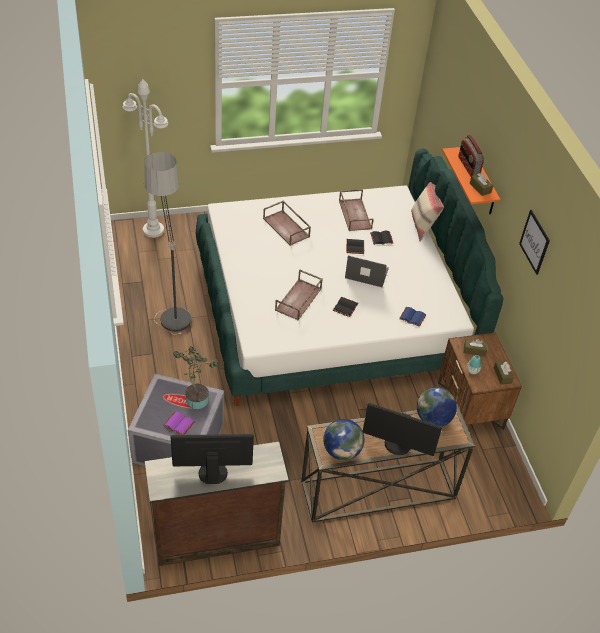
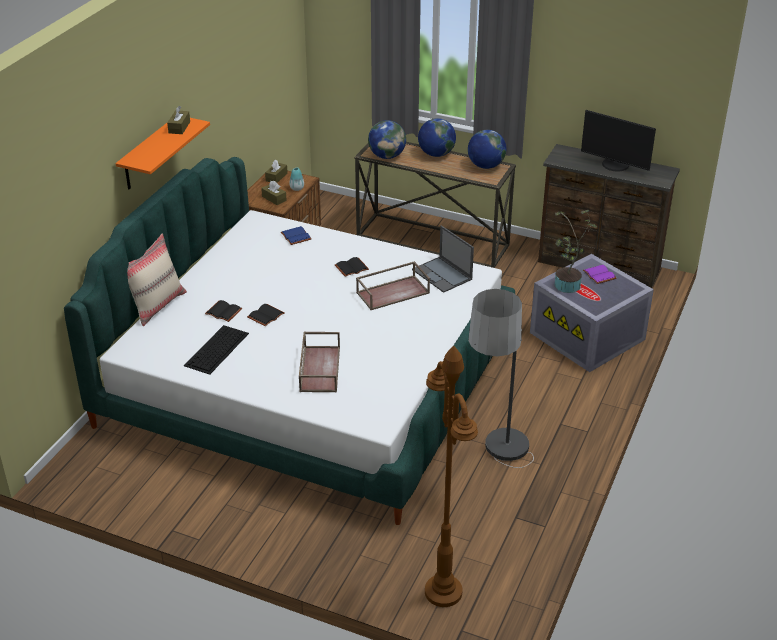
camera: 140 degrees left, 10 degrees down
(153, 230) = (443, 592): white floor lamp -> brown floor lamp
(354, 214) = (216, 350): brown tray -> keyboard
(366, 273) = (289, 287): laptop -> laptop (442, 275)
(397, 445) = (436, 154): monitor -> globe
(468, 166) = (155, 147): radio -> none
(534, 242) = (223, 61): picture -> none

